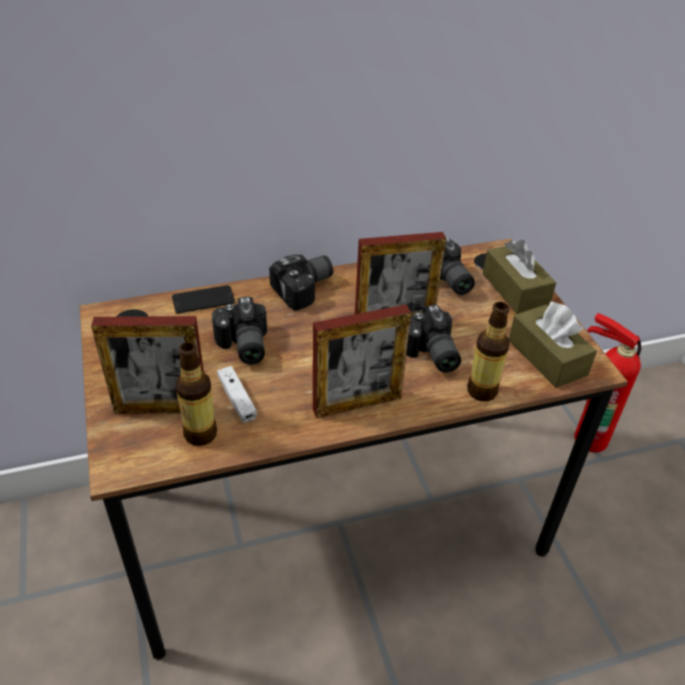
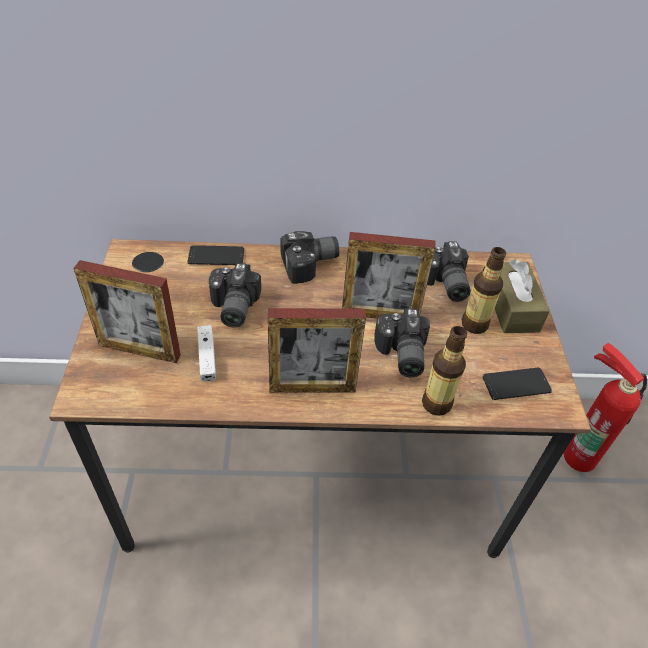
camera: 15 degrees right, 5 degrees up
(200, 434) = (162, 382): bottle -> bottle (474, 324)
(547, 357) = (516, 384): brown tissue box -> phone

